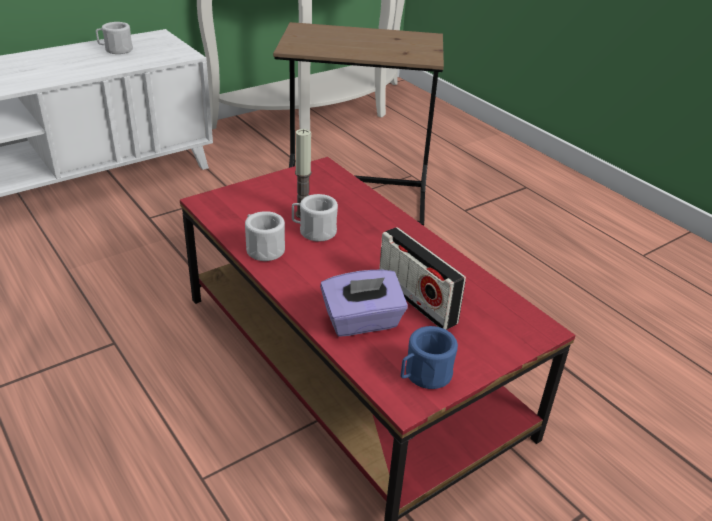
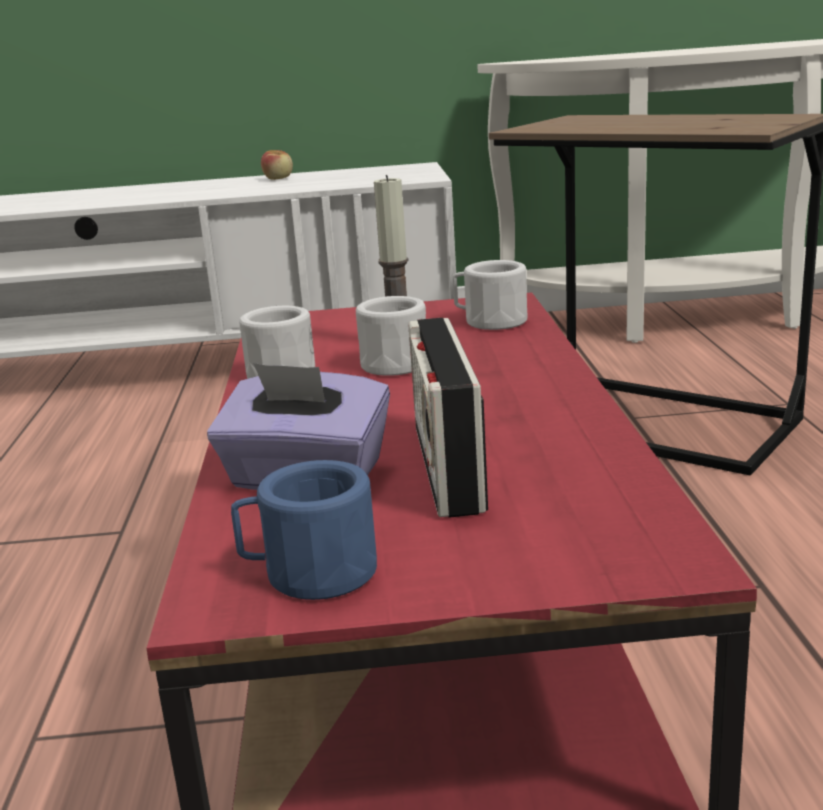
camera: 35 degrees right, 15 degrees down
(66, 54) = (278, 178): none -> apple
(115, 50) = (343, 175): white mug -> white mug (489, 321)

